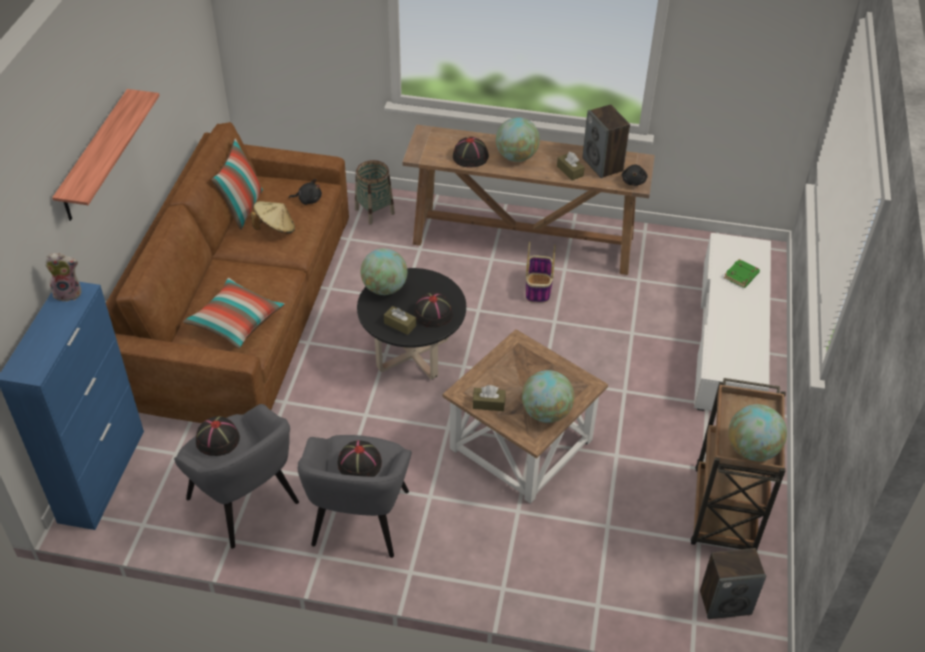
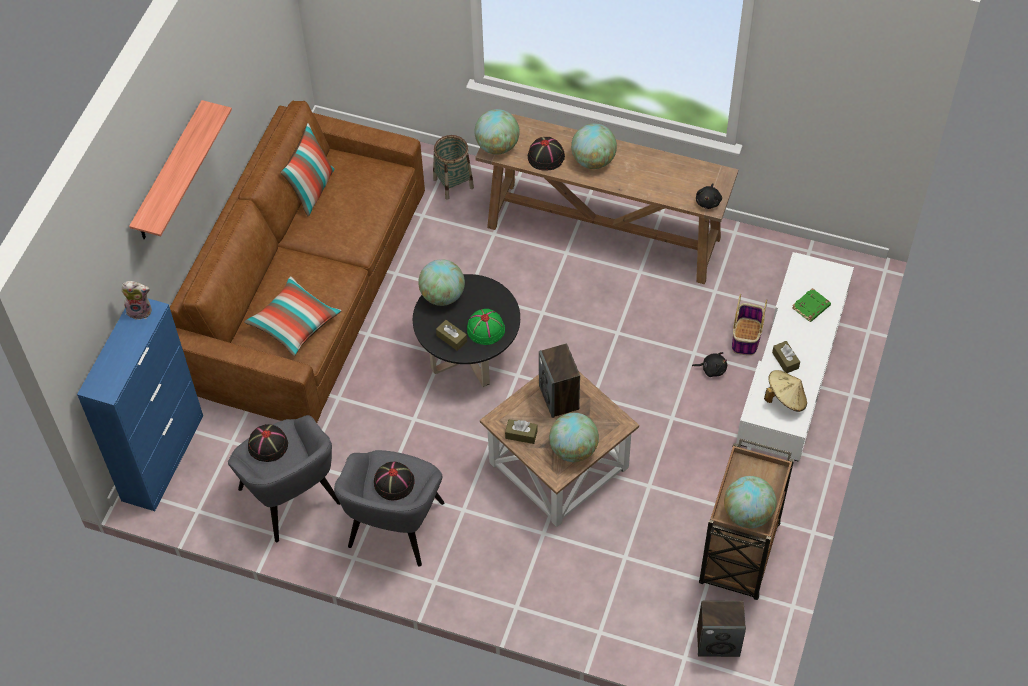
camera: 10 degrees right, 10 degrees up
(275, 228) = (342, 218): beige hat -> beige hat (785, 399)
(308, 199) = (378, 186): black plush toy -> black plush toy (712, 369)
(422, 151) = (497, 146): none -> globe
(433, 313) = (485, 328): black hat -> green hat
(538, 289) = (608, 293): basket -> basket (746, 337)
(570, 171) = (645, 183): brown tissue box -> brown tissue box (785, 360)
(603, 164) = (681, 178): speaker -> speaker (559, 398)

